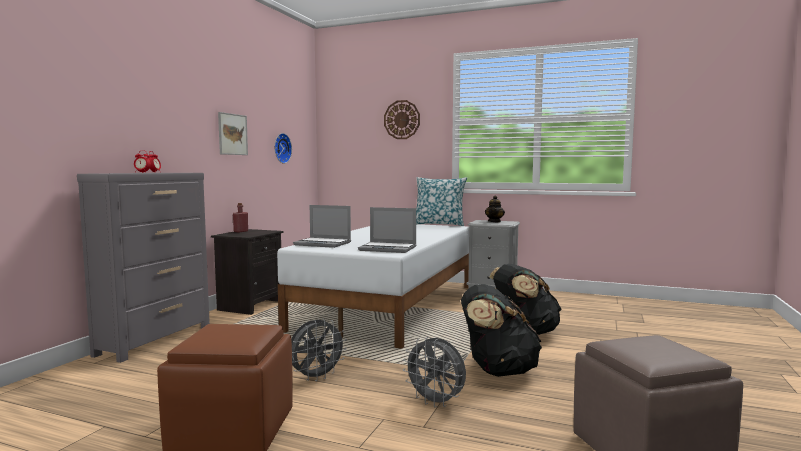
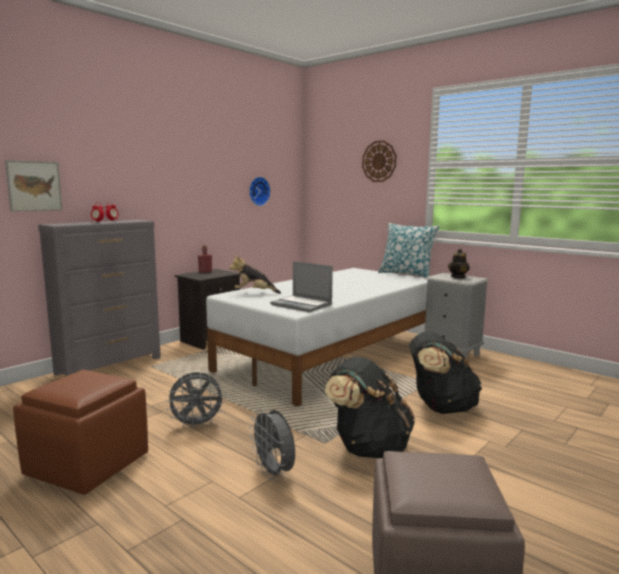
camera: 20 degrees right, 5 degrees up
(232, 134) = (201, 181): picture -> picture (34, 186)
(323, 244) = (254, 293): laptop -> plush toy

